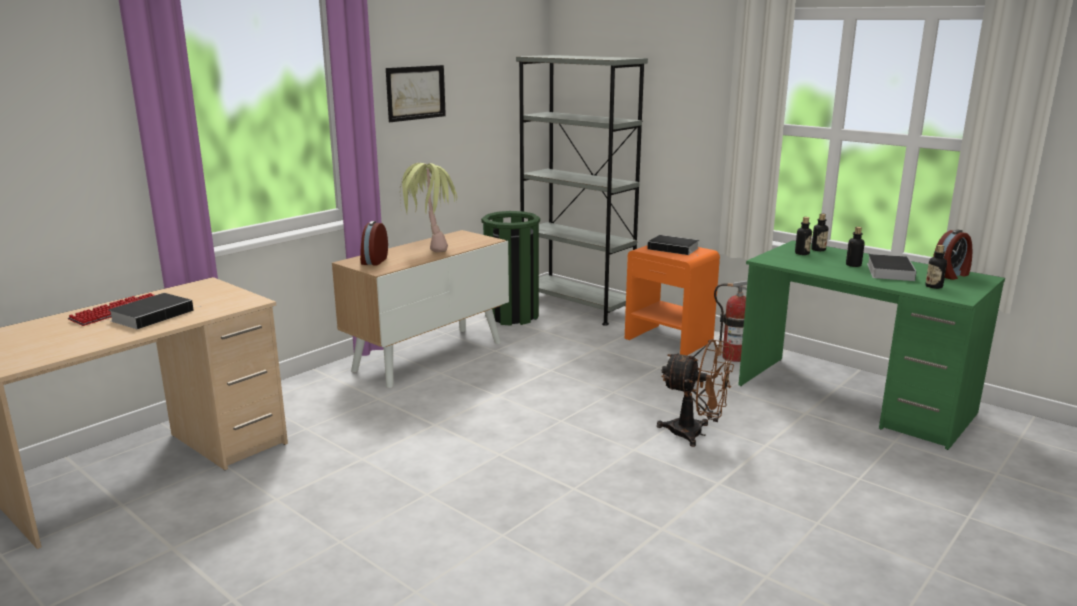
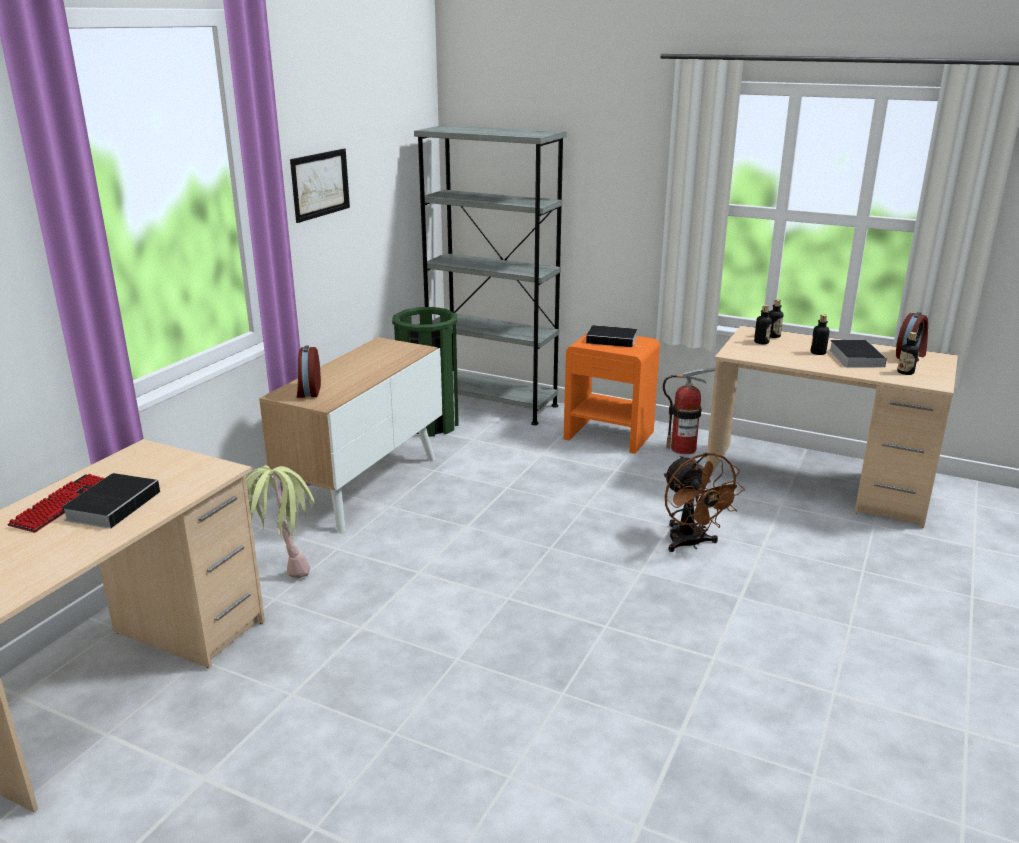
camera: 15 degrees left, 5 degrees up
(429, 247) = (359, 366): potted plant -> potted plant (283, 566)
(695, 434) = (691, 544): brown fan -> brown fan turned 60 degrees clockwise
(853, 399) = (816, 484): green desk -> beige desk

